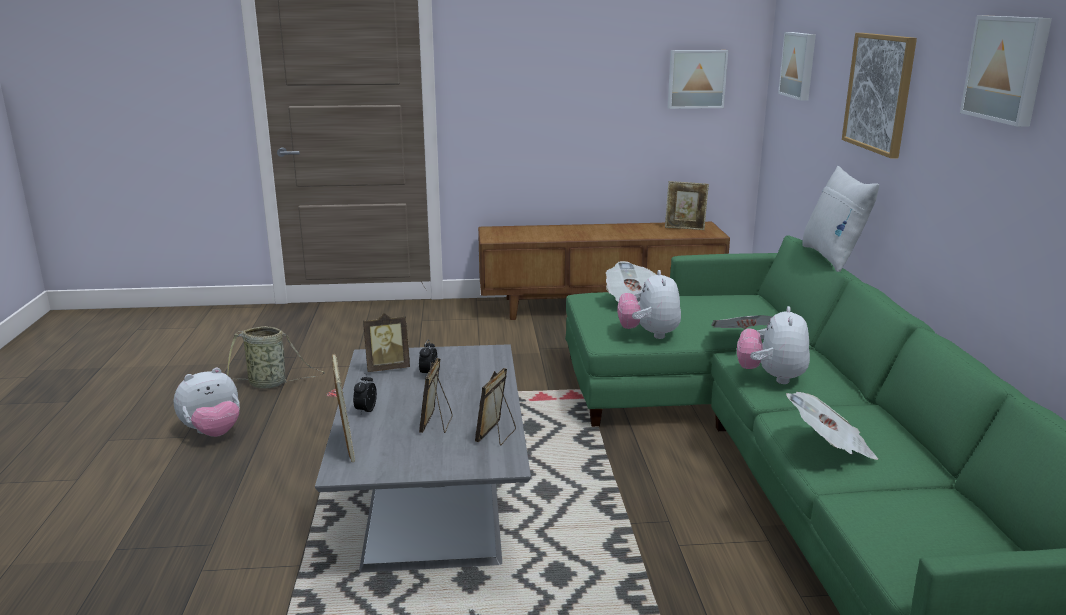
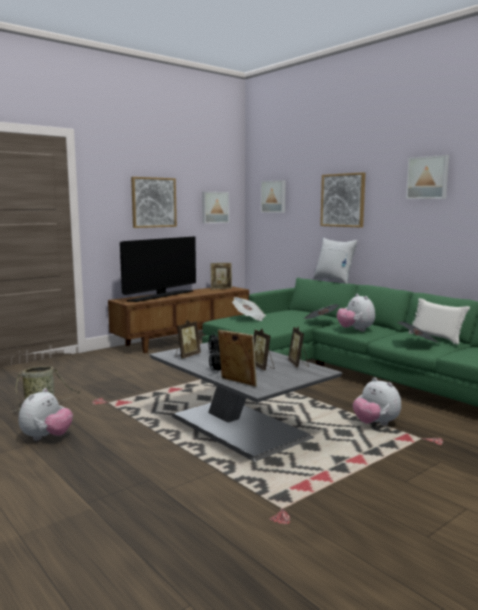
camera: 35 degrees left, 10 degrees down
(561, 231) = (161, 296): none -> television
(569, 71) = (153, 202): none -> picture
(649, 334) = (278, 326): plush toy -> plush toy (375, 424)
(898, 444) = (436, 338): none -> white pillow

